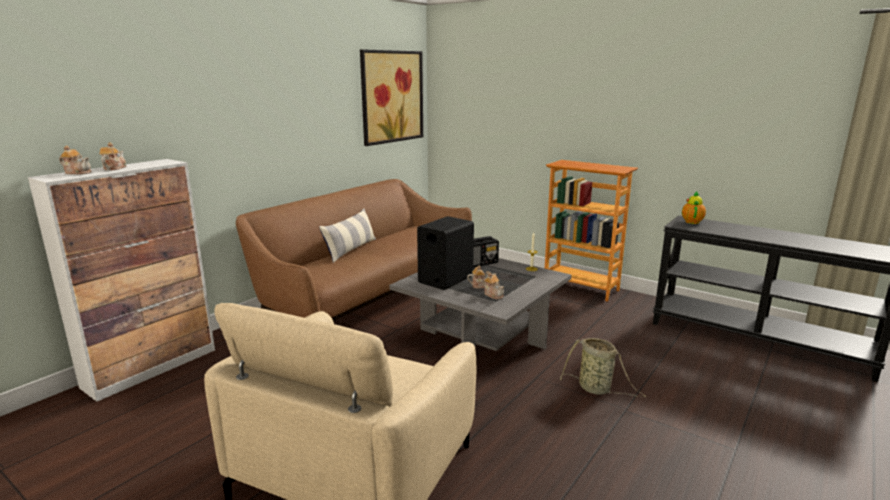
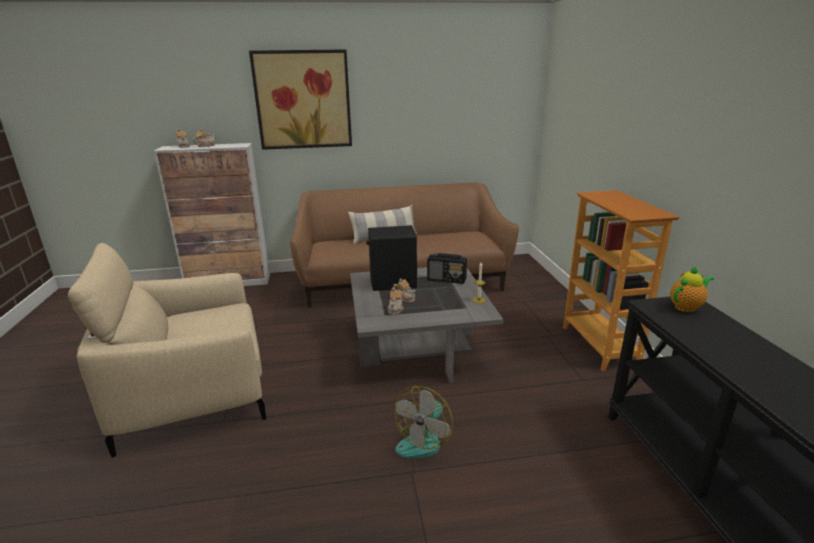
camera: 45 degrees right, 5 degrees up
(392, 97) = (489, 102): picture -> picture (303, 100)
(597, 389) = (424, 440): basket -> fan

